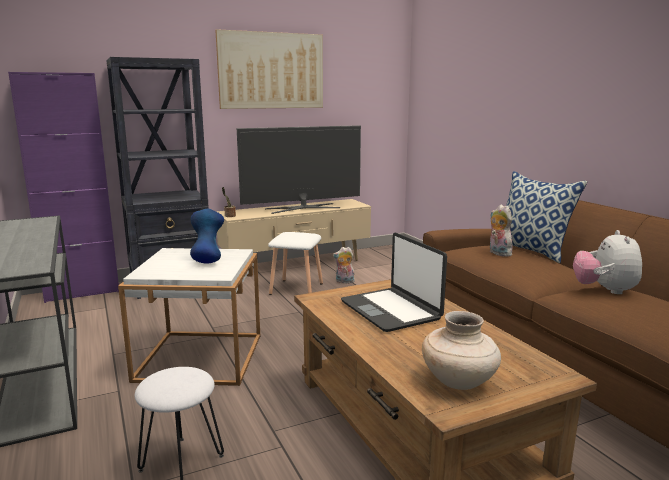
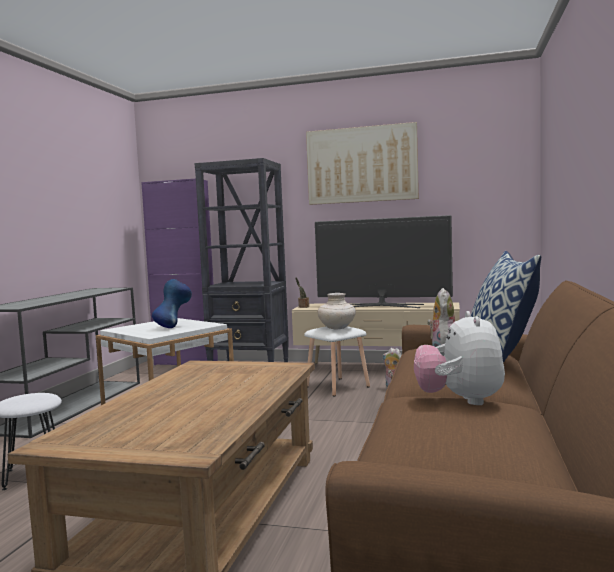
camera: 40 degrees right, 10 degrees down
(391, 310) = (221, 381): laptop -> none
(459, 382) = (111, 432): beige vase -> beige vase (337, 328)
(604, 291) = (460, 401): plush toy -> plush toy turned 45 degrees counterclockwise

